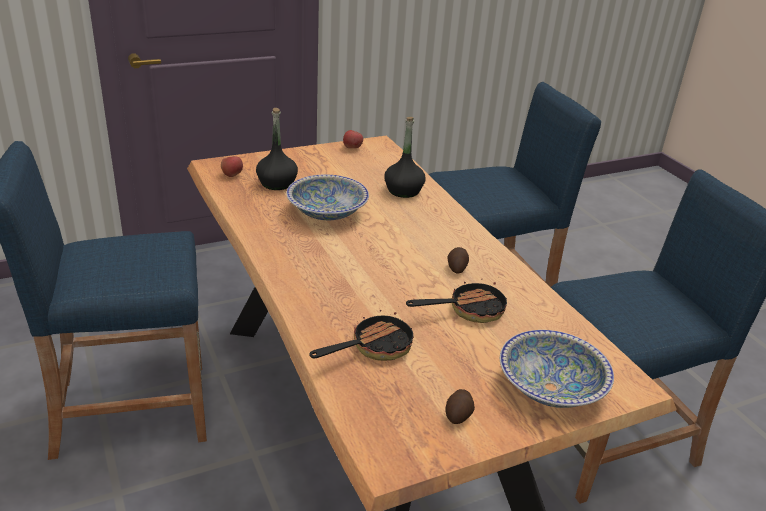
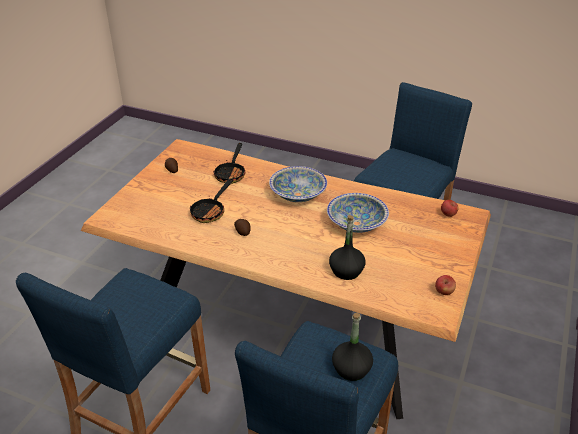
camera: 140 degrees right, 5 degrees up
(277, 183) = (417, 225): black bottle -> black bottle (351, 369)
(551, 387) = (142, 197): bowl -> bowl (297, 194)

